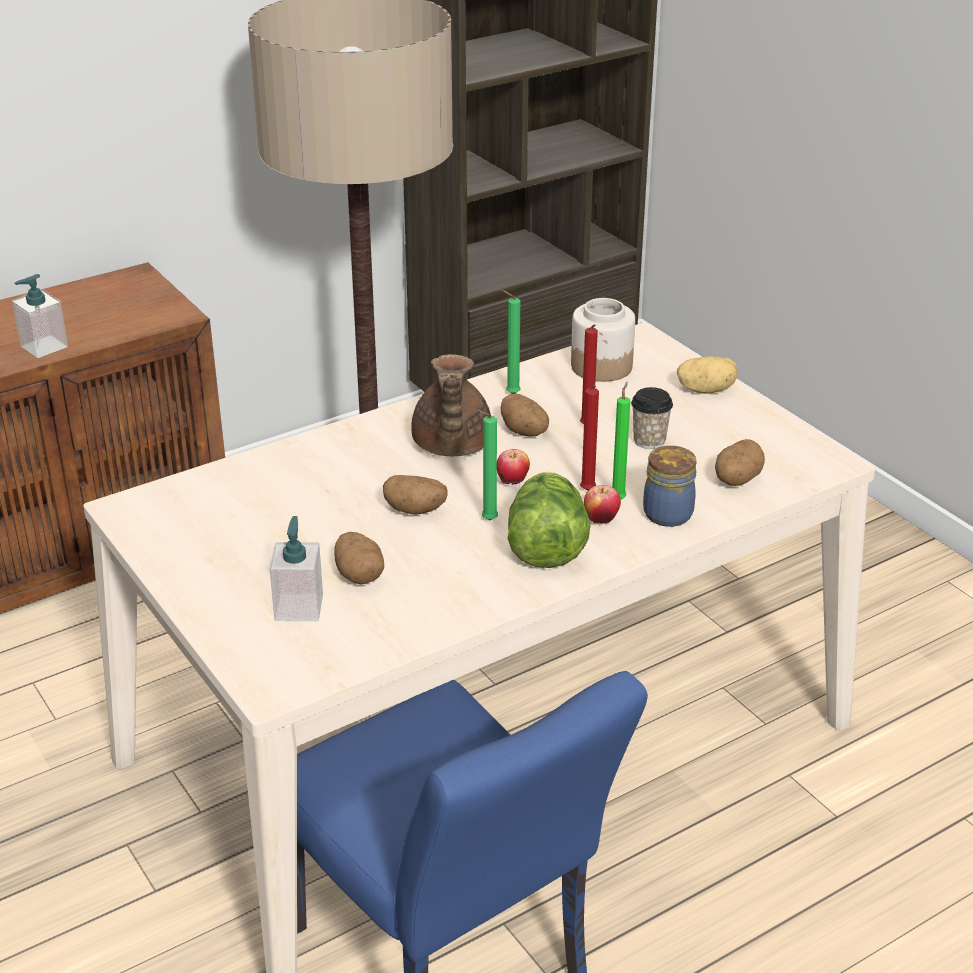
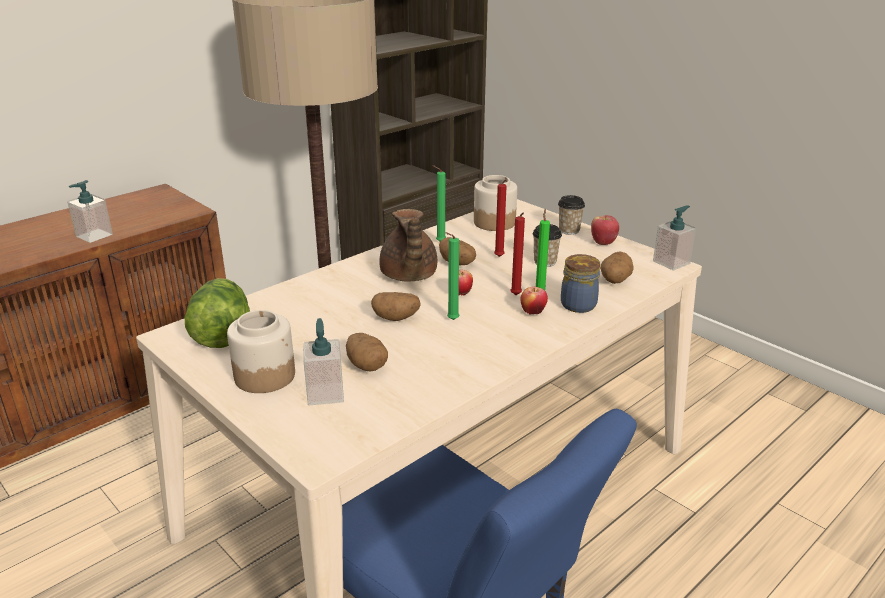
camera: 10 degrees left, 5 degrees down
(231, 575) = (265, 376): none -> jar
(546, 547) = (500, 333): lettuce -> lettuce (222, 334)
(706, 390) = (569, 230): potato -> cup
(747, 415) = (603, 242): none -> apple
(833, 458) = (671, 262): none -> soap dispenser

